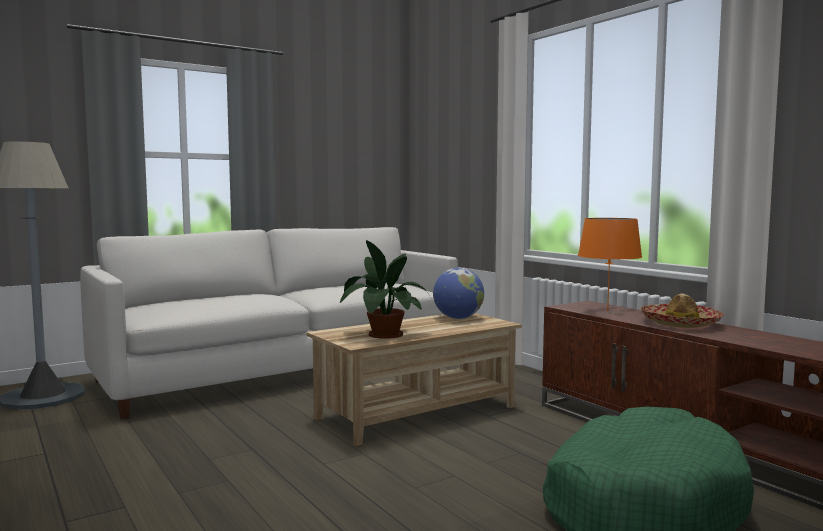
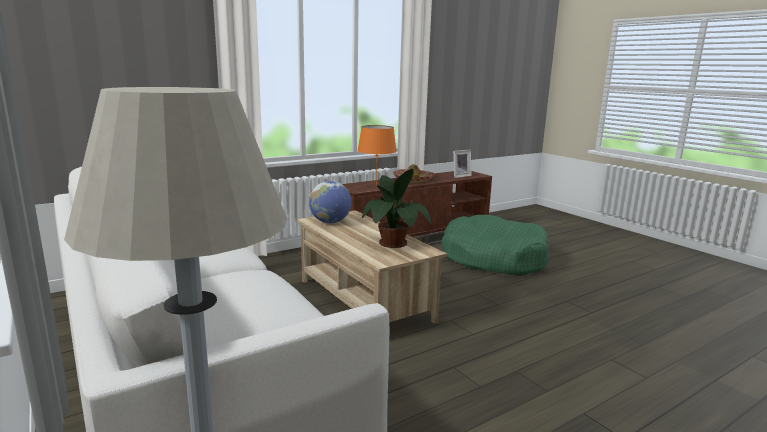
camera: 90 degrees left, 10 degrees up
(782, 345) = (460, 176): none -> picture frame

